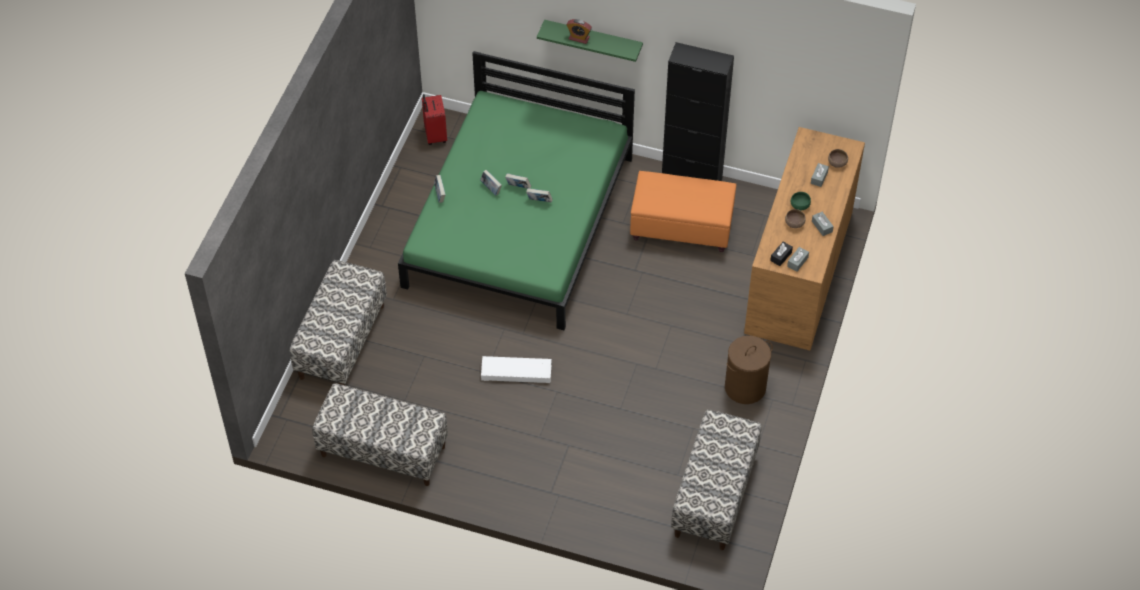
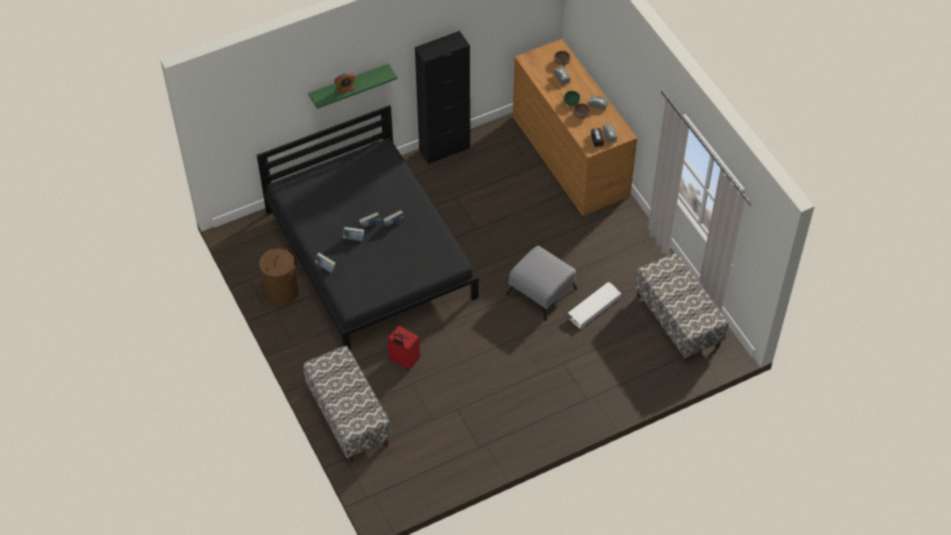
camera: 45 degrees left, 0 degrees up
(383, 451) = (458, 461): bench -> none
(434, 135) = (248, 242): red suitcase -> red suitcase (403, 361)
(516, 372) = (480, 346): white storage box -> white storage box (593, 307)
(520, 221) = (370, 253): green bed -> black bed
(624, 370) = (541, 292): none -> grey ottoman
(682, 227) = (473, 181): orange ottoman -> none
(745, 387) = (620, 246): brown laundry basket -> brown laundry basket (281, 292)

